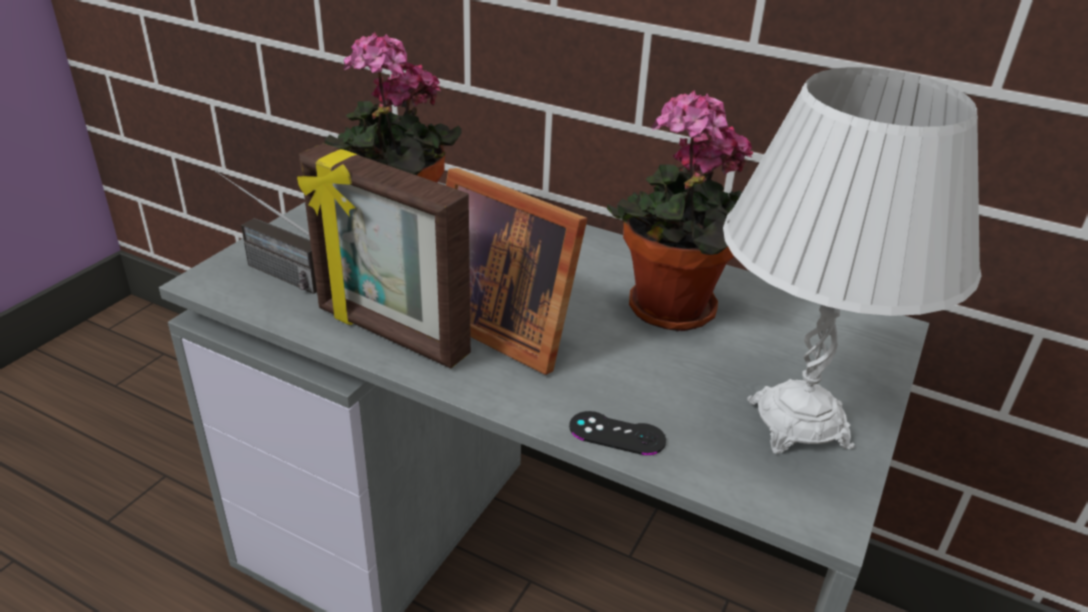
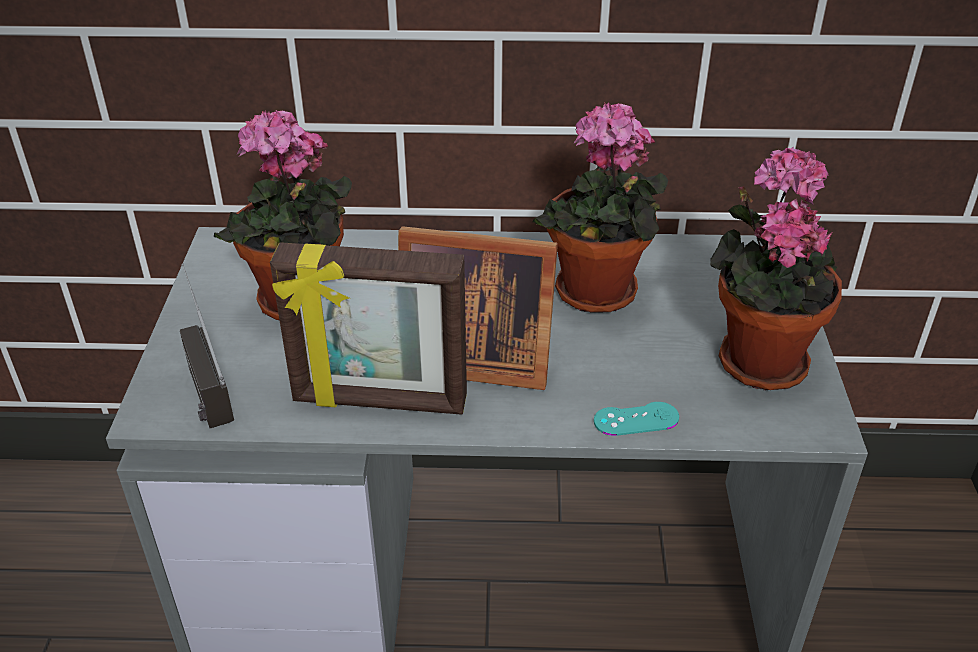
camera: 25 degrees left, 5 degrees up
(268, 268) = (201, 378): radio -> radio turned 60 degrees clockwise
(617, 434) = (636, 419): black game controller -> turquoise game controller
(798, 422) = (757, 357): white table lamp -> potted plant

